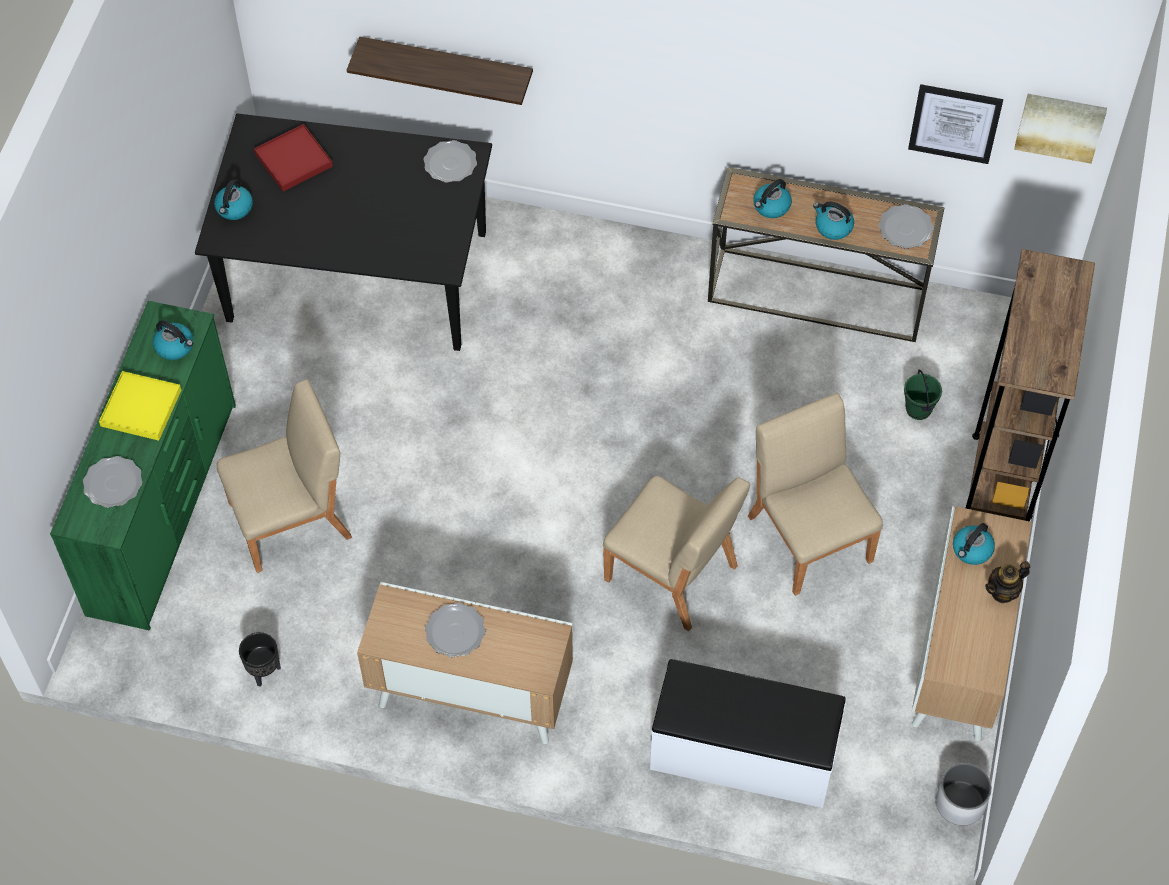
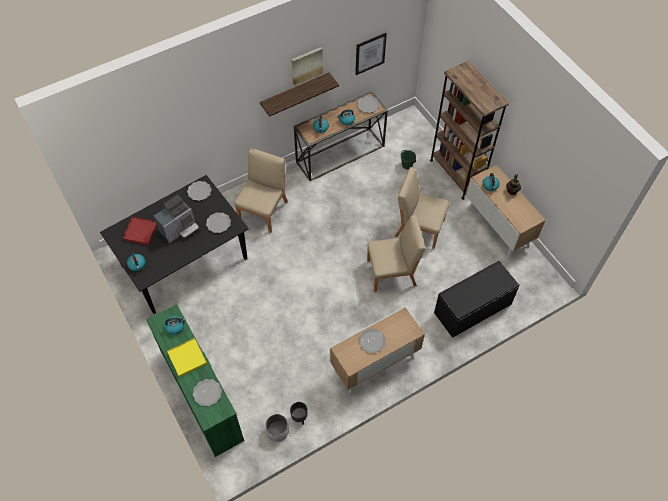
camera: 45 degrees left, 0 degrees up
(292, 520) = (252, 360): beige chair -> beige chair (263, 211)
(354, 203) = (180, 229): none -> coffee machine
(422, 240) = (218, 223): none -> plate
(447, 66) = (174, 155): shelf -> shelf (295, 93)
(743, 755) = (473, 309): white bench -> black bench
(960, 802) = (544, 269): white planter -> white planter (277, 431)
(1060, 126) = (405, 31): picture -> picture (306, 65)

